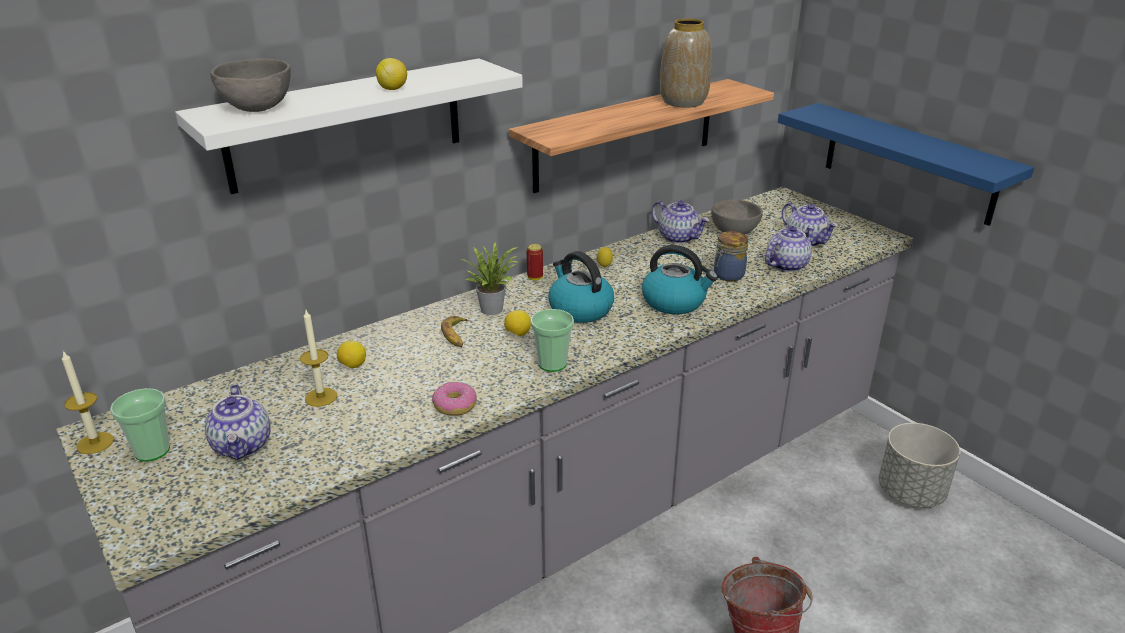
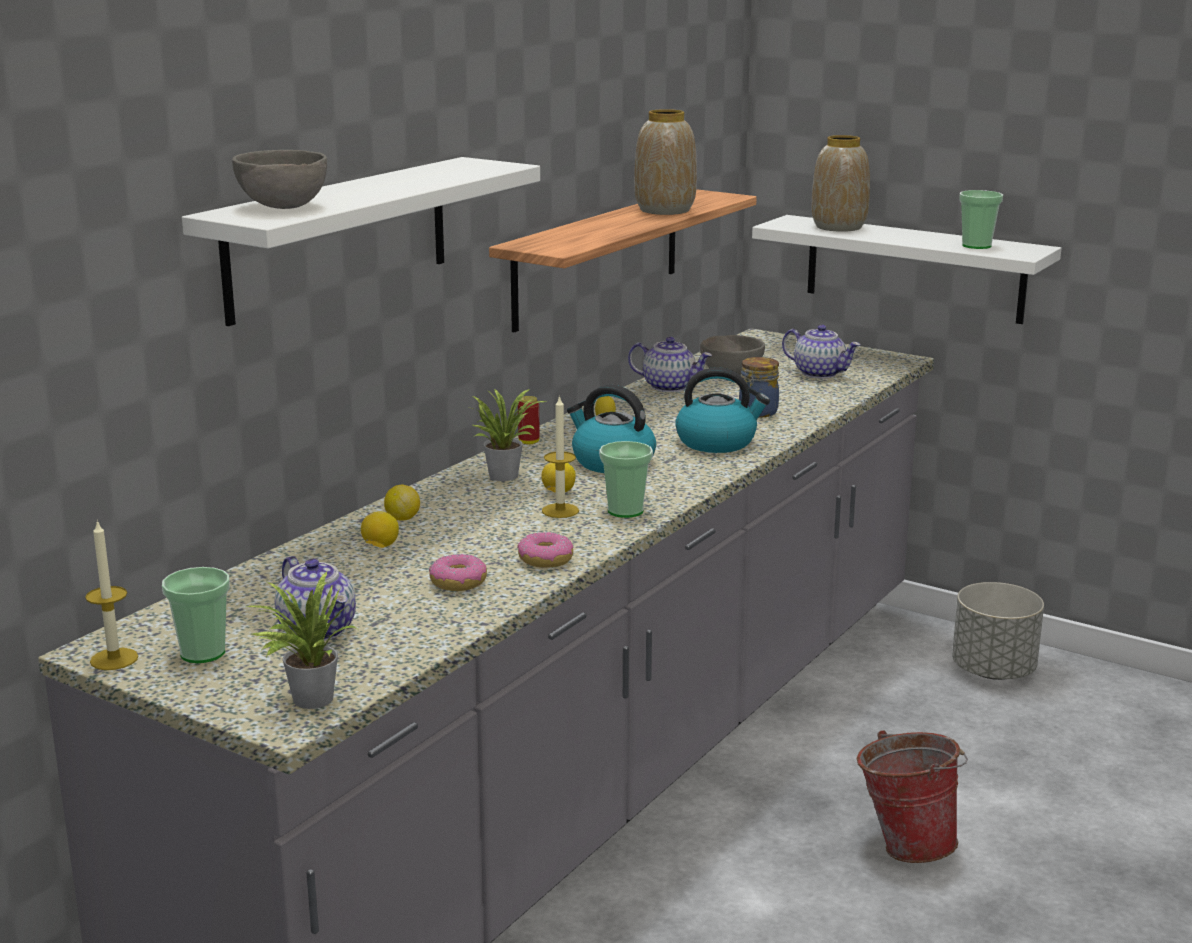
camera: 20 degrees left, 10 degrees down
(176, 519) = (307, 699): none -> potted plant
(321, 397) = (370, 577): candle -> candle (560, 510)
(375, 417) = (458, 583): none -> donut
(393, 89) = (413, 183): lemon -> lemon (402, 518)
(456, 336) = (484, 504): banana -> none
(786, 265) = (815, 396): teapot -> none
(848, 121) = (838, 227): none -> vase
(909, 163) = (914, 269): blue shelf -> white shelf
(954, 156) = (976, 246): none -> cup

